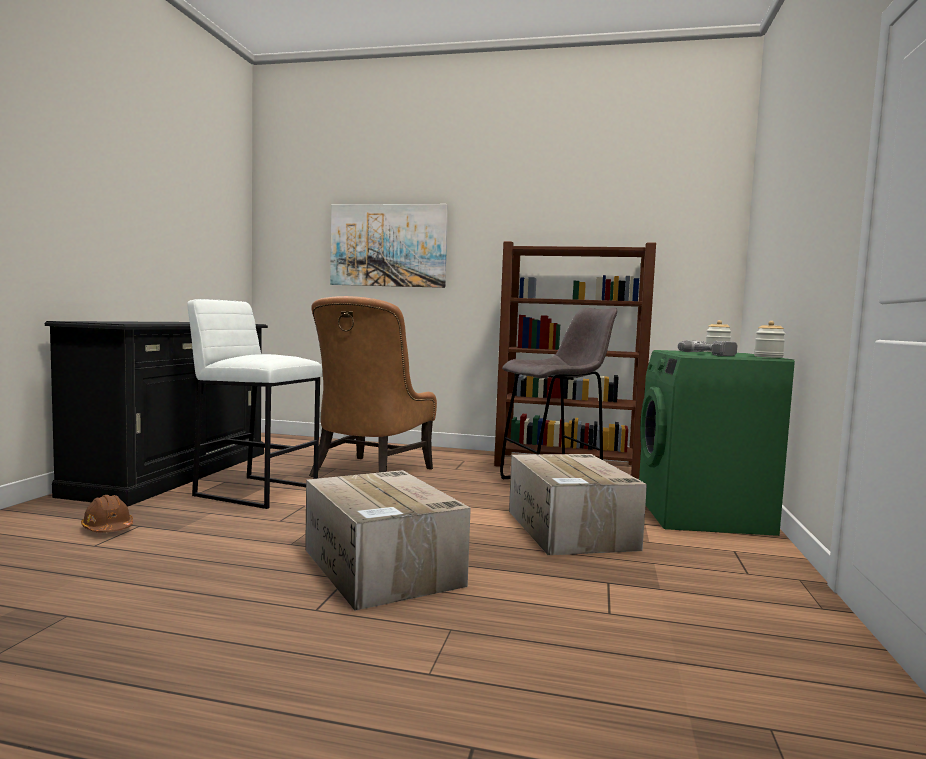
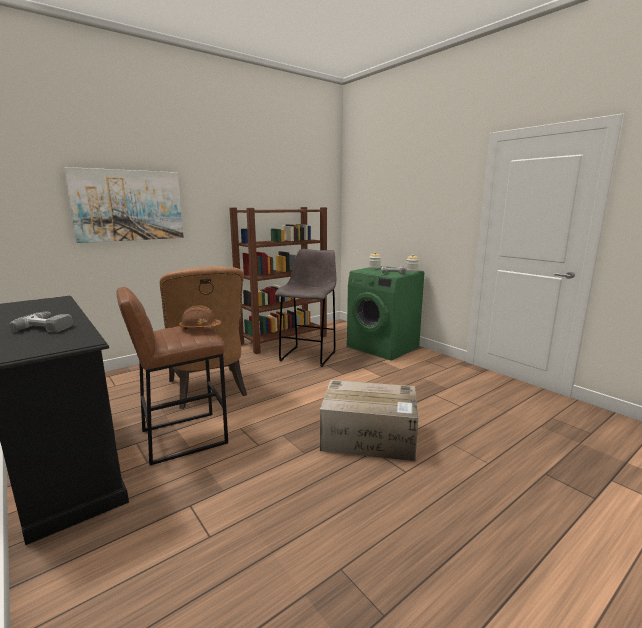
camera: 50 degrees left, 10 degrees up
(108, 528) = (175, 522): brown hard hat -> brown hard hat (200, 328)
(160, 322) = (49, 326): none -> power drill
(255, 491) = (182, 437): white stool -> brown stool
(571, 530) = (371, 377): cardboard box -> none

